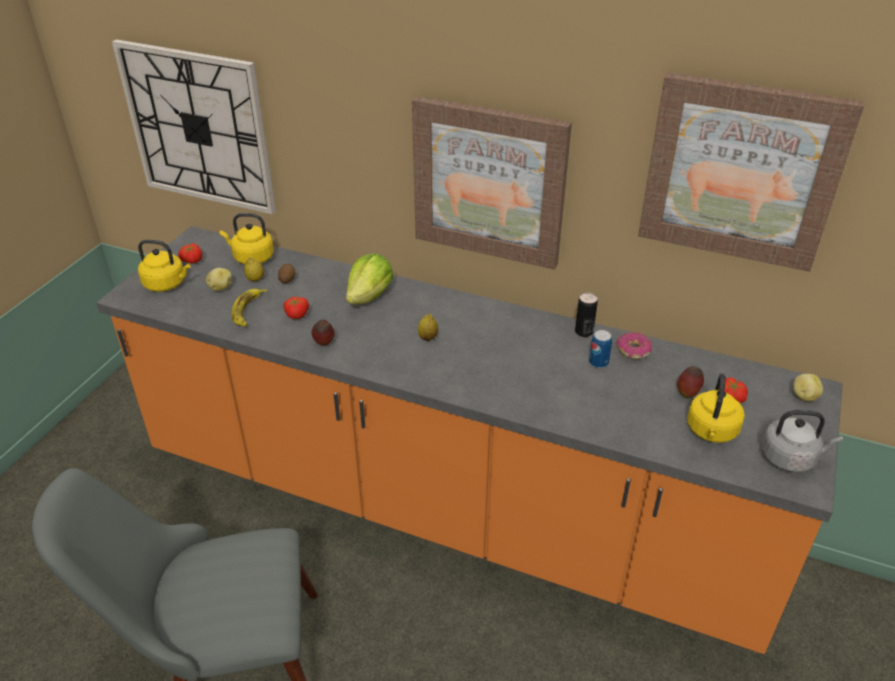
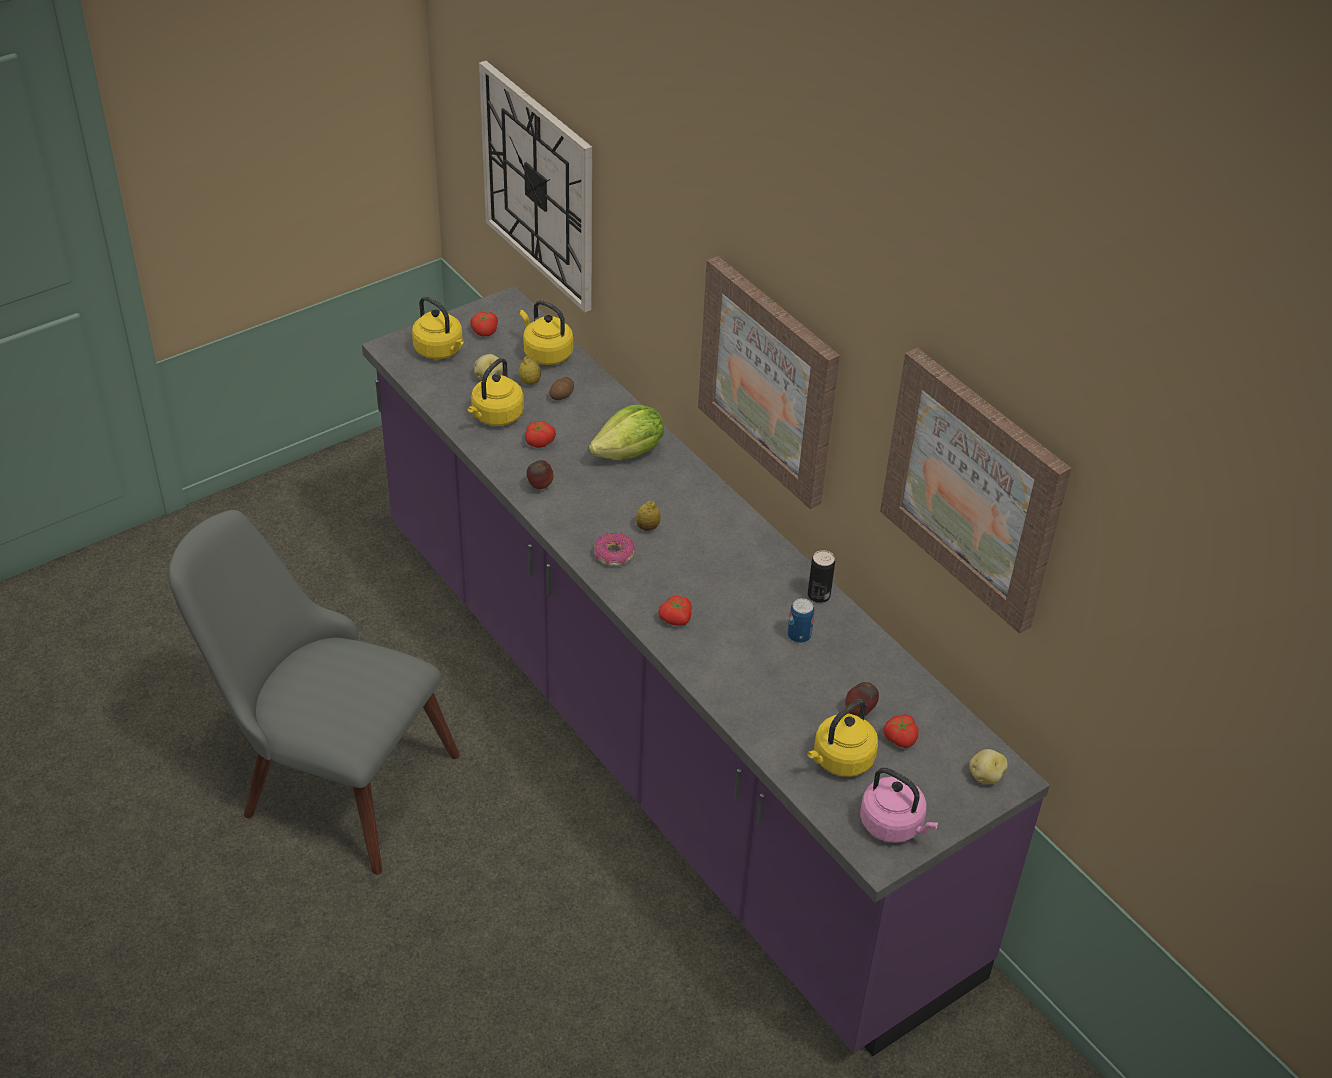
camera: 30 degrees right, 5 degrees up
(248, 310) = (495, 416): banana -> yellow kettle
(447, 509) = (656, 739): orange counter -> purple counter
(507, 389) = (676, 619): none -> tomato
(633, 350) = (851, 640): donut -> donut (613, 555)
(790, 458) = (894, 825): grey kettle -> pink kettle

